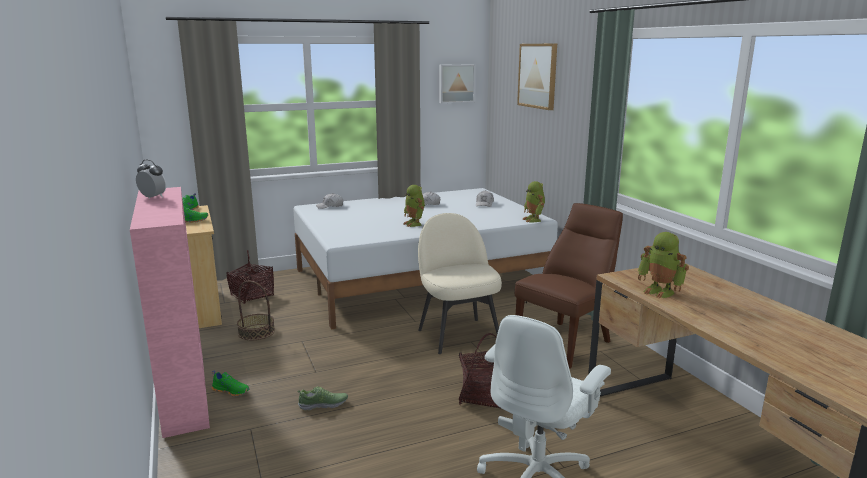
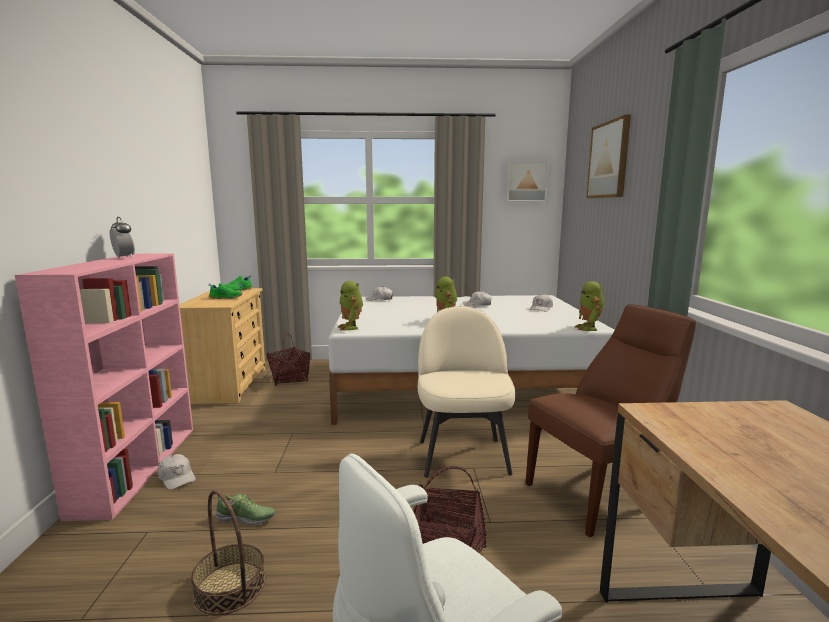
camera: 20 degrees right, 5 degrees down
(231, 391) = (177, 477): green shoe -> white cap
(256, 332) = (260, 416): basket -> basket (230, 587)
(660, 291) = (727, 451): toy robot -> toy robot (351, 327)

